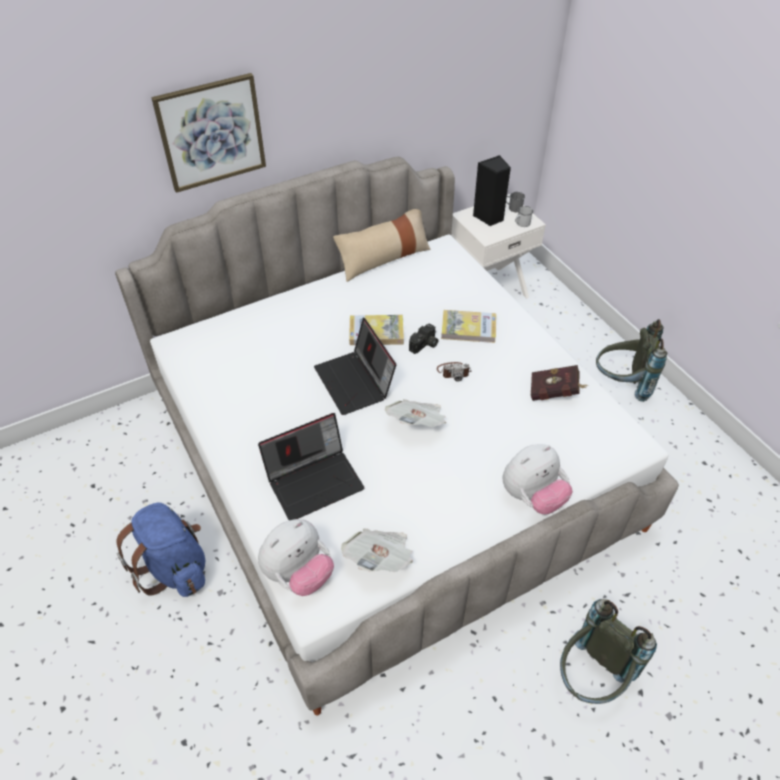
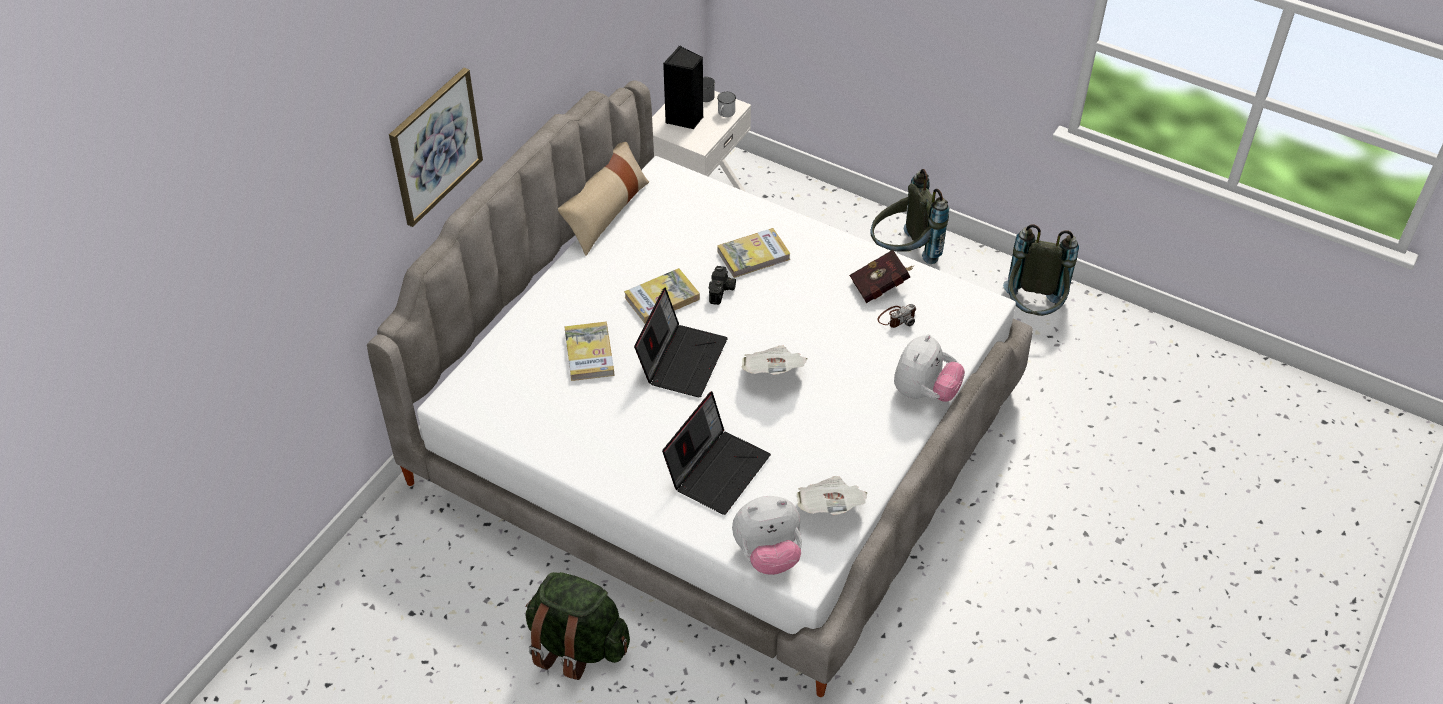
camera: 30 degrees left, 0 degrees up
(174, 567) = (577, 645): blue backpack -> green backpack
(293, 350) = (589, 353): none -> book
(298, 574) = (768, 554): plush toy -> plush toy turned 60 degrees clockwise
(355, 382) = (682, 359): laptop -> laptop turned 105 degrees counterclockwise
(453, 372) = (771, 306): camera -> camera (897, 318)
(590, 678) = (1038, 543): grey backpack -> grey backpack (1033, 311)

